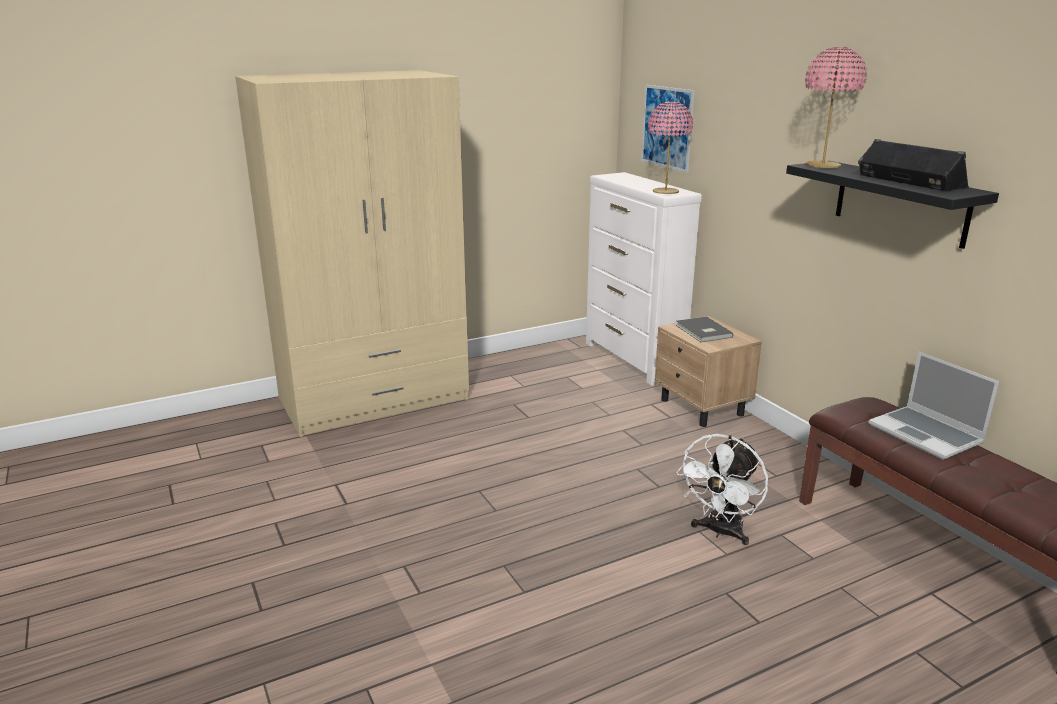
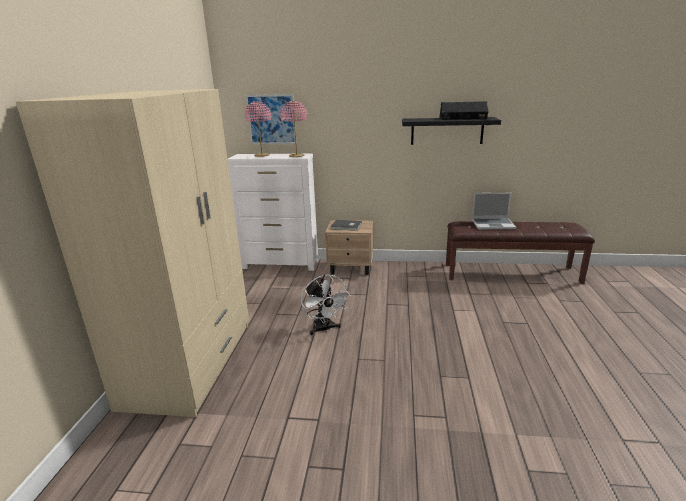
camera: 55 degrees left, 0 degrees up
(720, 532) = (458, 305): white fan -> white fan (324, 329)
(823, 166) = (414, 119): pink table lamp -> pink table lamp (262, 155)

